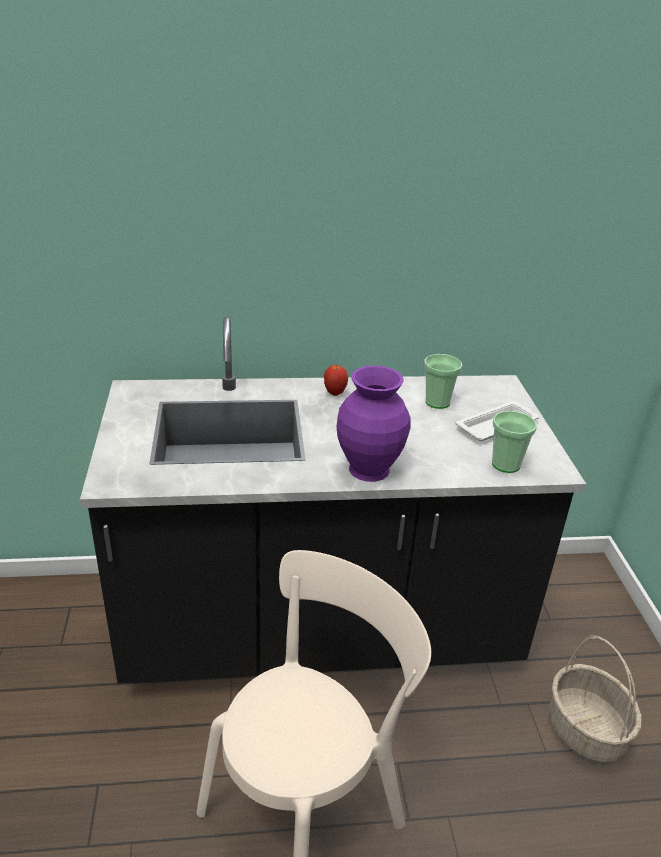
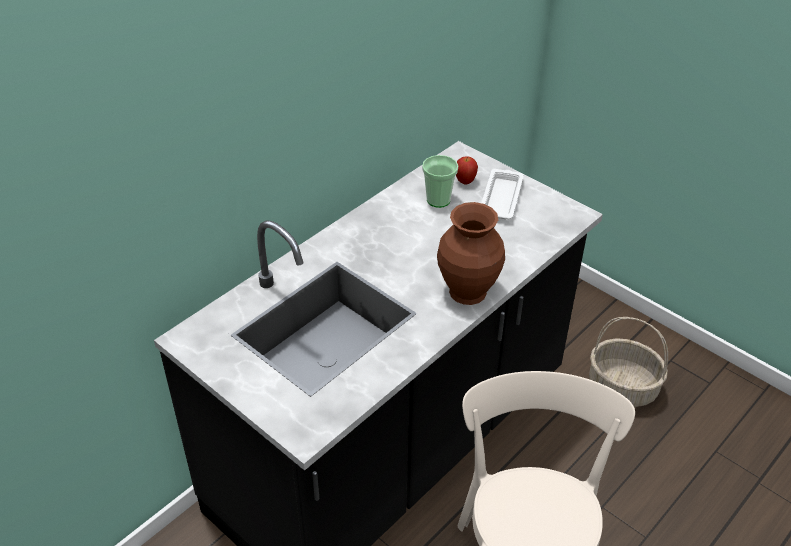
camera: 40 degrees left, 10 degrees up
(335, 393) = (356, 237): apple -> apple (465, 181)
(367, 470) = (467, 292): purple vase -> brown vase
(505, 464) = (543, 229): cup -> none

